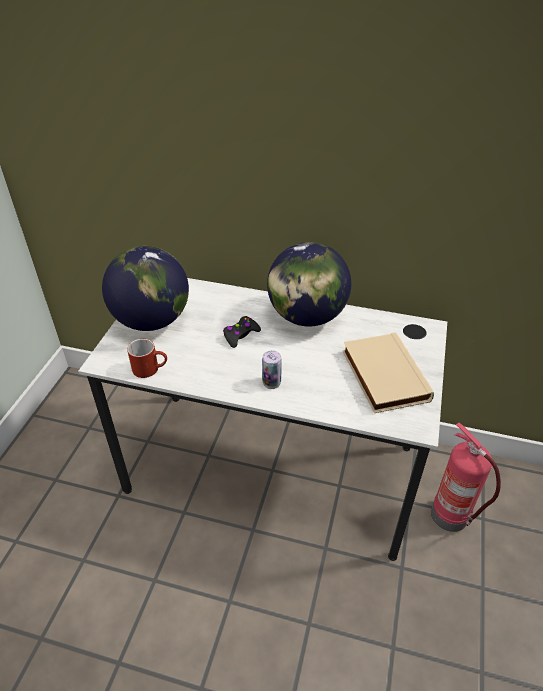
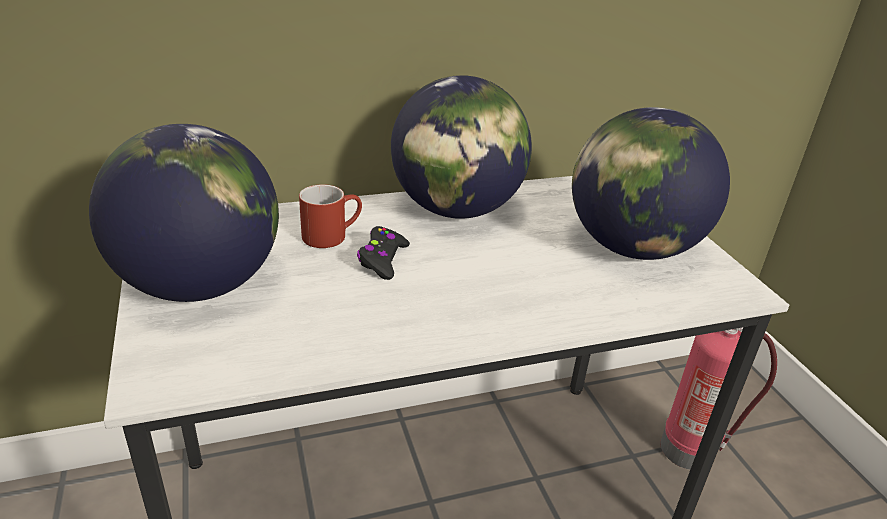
camera: 35 degrees left, 10 degrees down
(150, 368) = (269, 359): red mug -> red mug (331, 234)
(271, 382) = (500, 307): can -> none
(382, 375) = (631, 248): beige book -> globe

